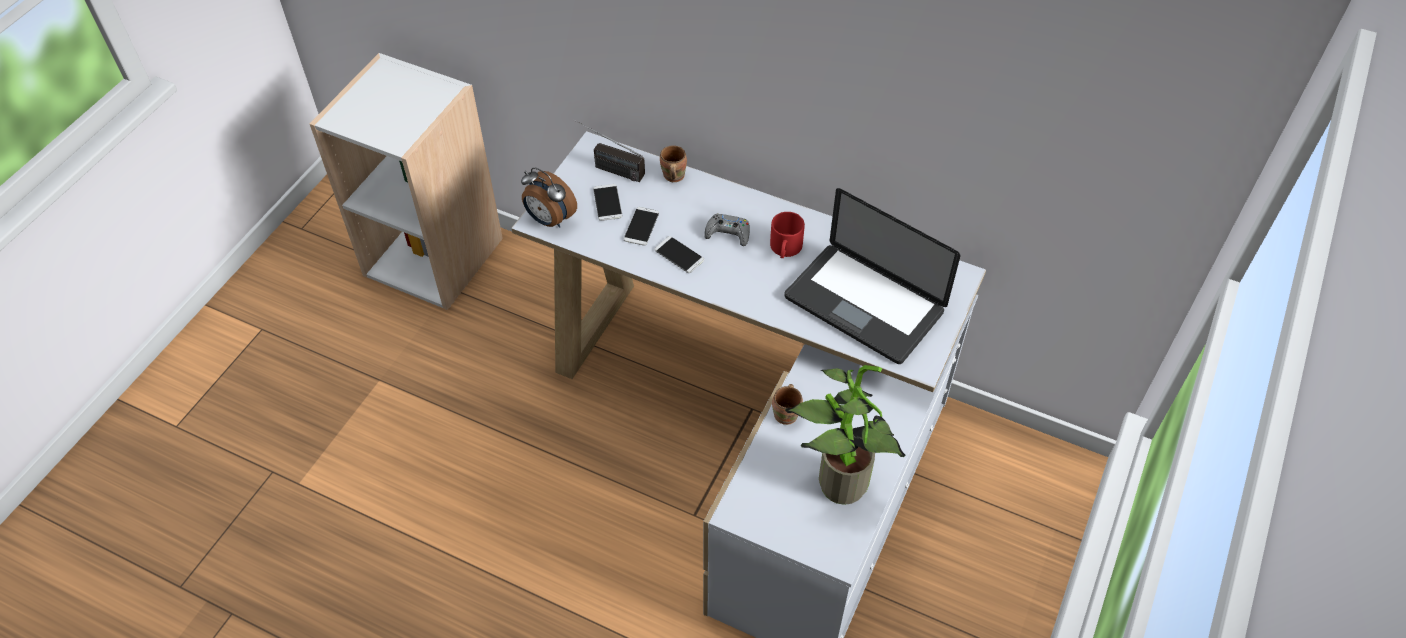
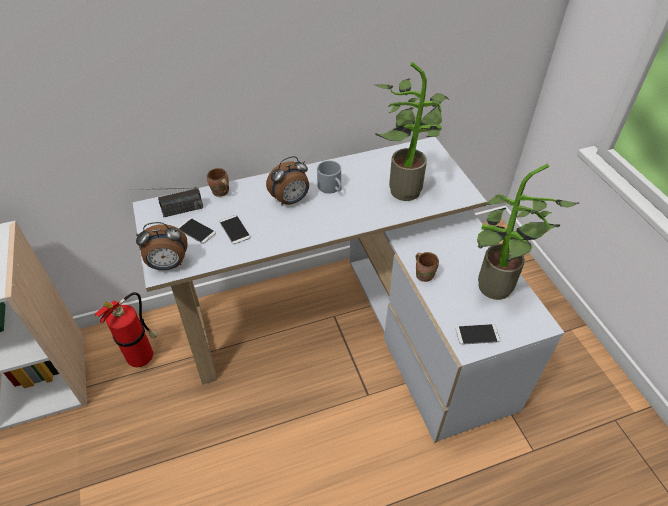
camera: 45 degrees left, 5 degrees down
(533, 301) = (143, 356): none -> fire extinguisher
(679, 255) = (277, 229): phone -> phone (477, 334)
(728, 233) = (290, 200): grey game controller -> alarm clock
(785, 249) = (332, 188): red mug -> grey mug
(864, 305) = (405, 187): laptop -> potted plant

